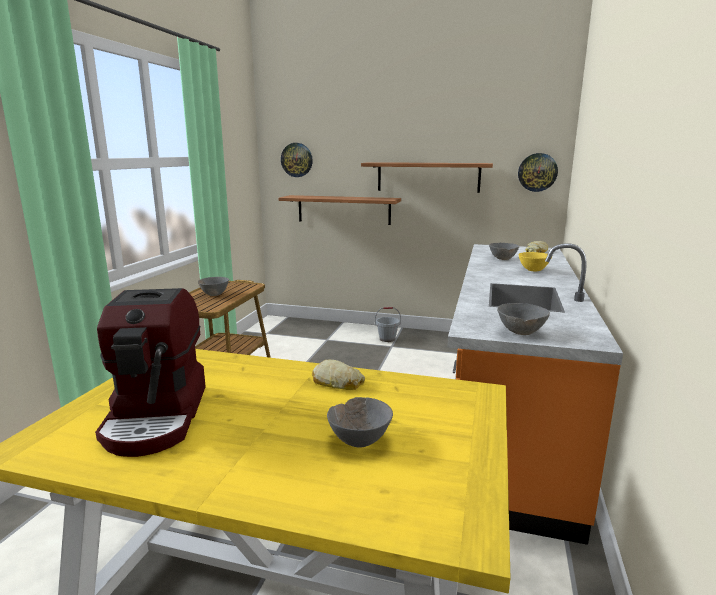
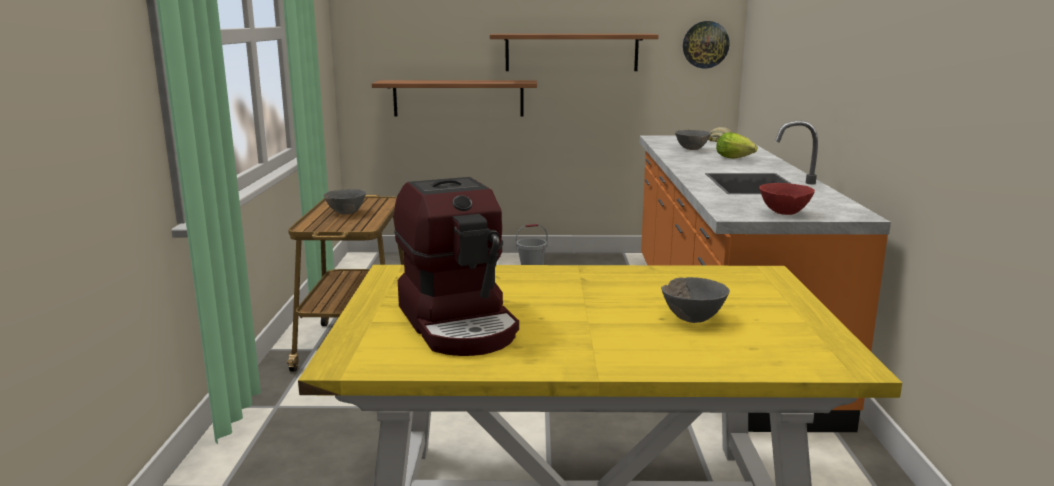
camera: 15 degrees left, 0 degrees up
(297, 160) = (389, 31): wall clock -> none
(337, 382) = (616, 278): bread -> none
(520, 333) = (784, 213): grey bowl -> red bowl
(533, 270) = (736, 158): yellow bowl -> lettuce

